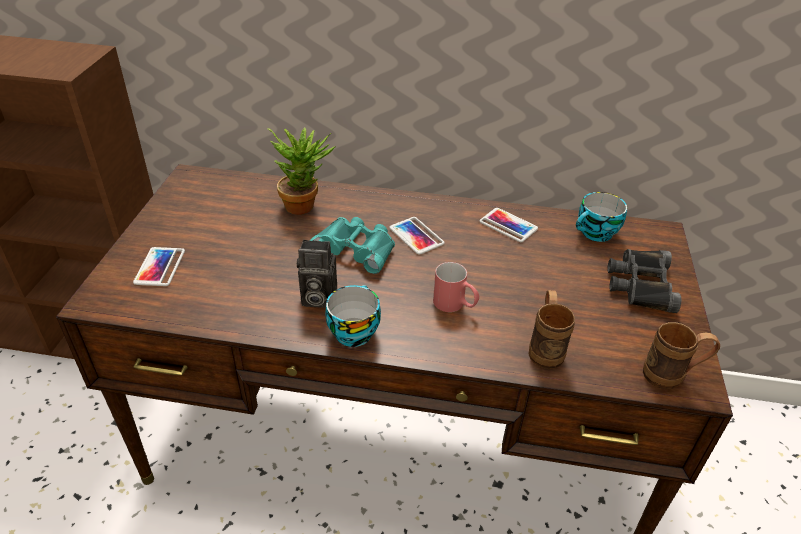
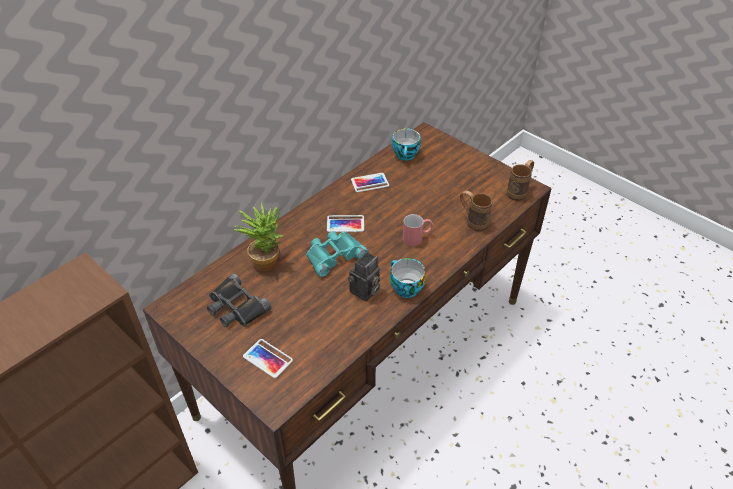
camera: 55 degrees left, 5 degrees up
(640, 284) = (456, 164): black binoculars -> black binoculars (236, 307)

